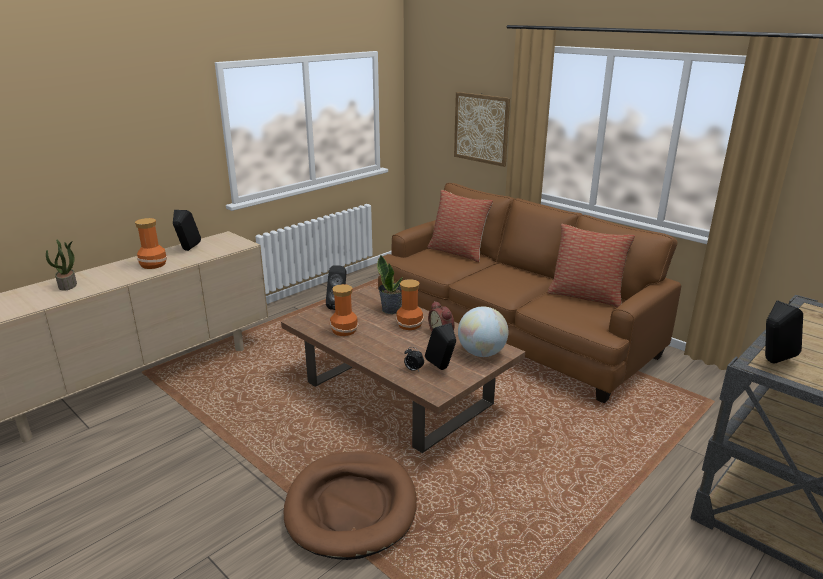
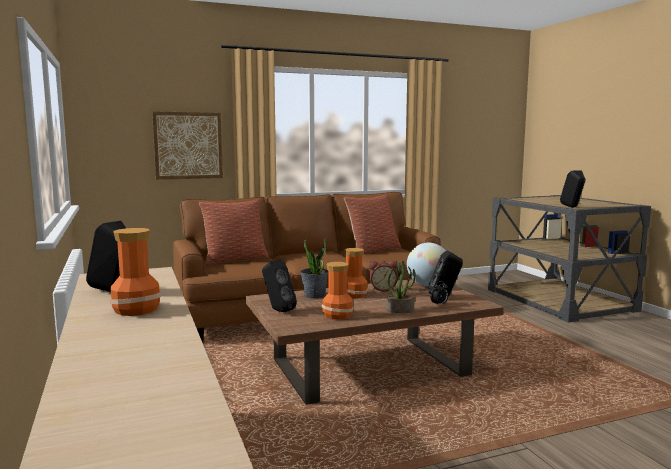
camera: 65 degrees left, 15 degrees down
(68, 285) = (120, 363): potted plant -> potted plant (400, 310)
(351, 507) = (538, 417): brown dog bed -> none

